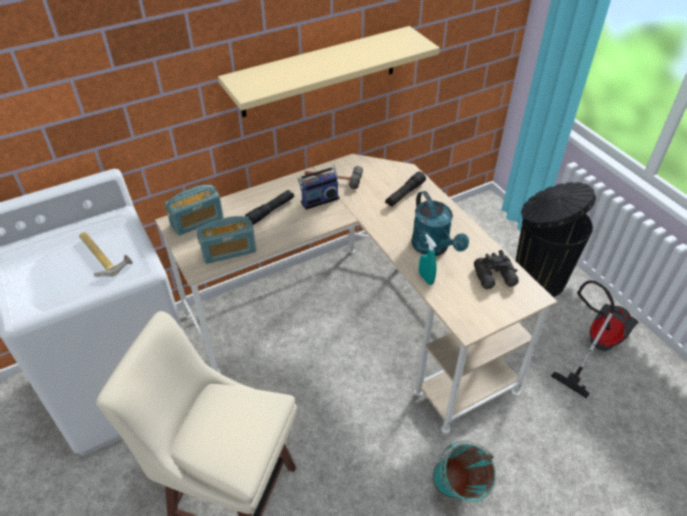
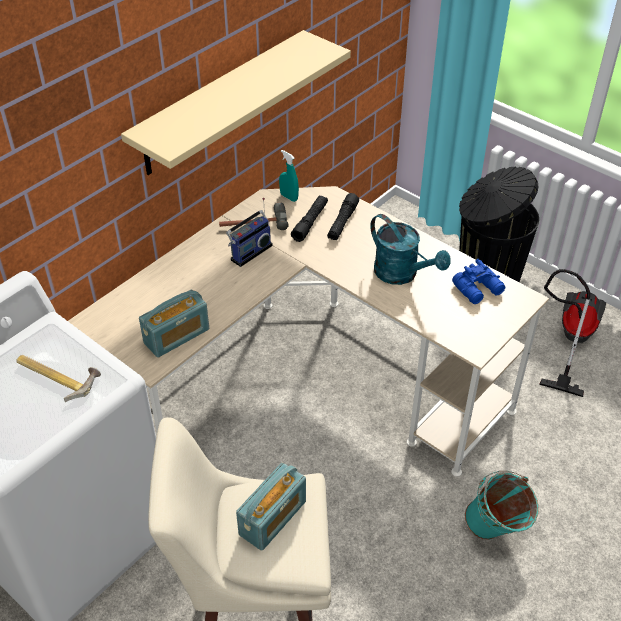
camera: 20 degrees left, 0 degrees up
(197, 221) = (119, 312): radio -> radio (273, 518)
(271, 211) = (201, 278): black flashlight -> black flashlight (310, 222)
(426, 278) = (409, 309): turquoise spray bottle -> turquoise spray bottle (289, 197)
(495, 277) = (479, 289): black binoculars -> blue binoculars

